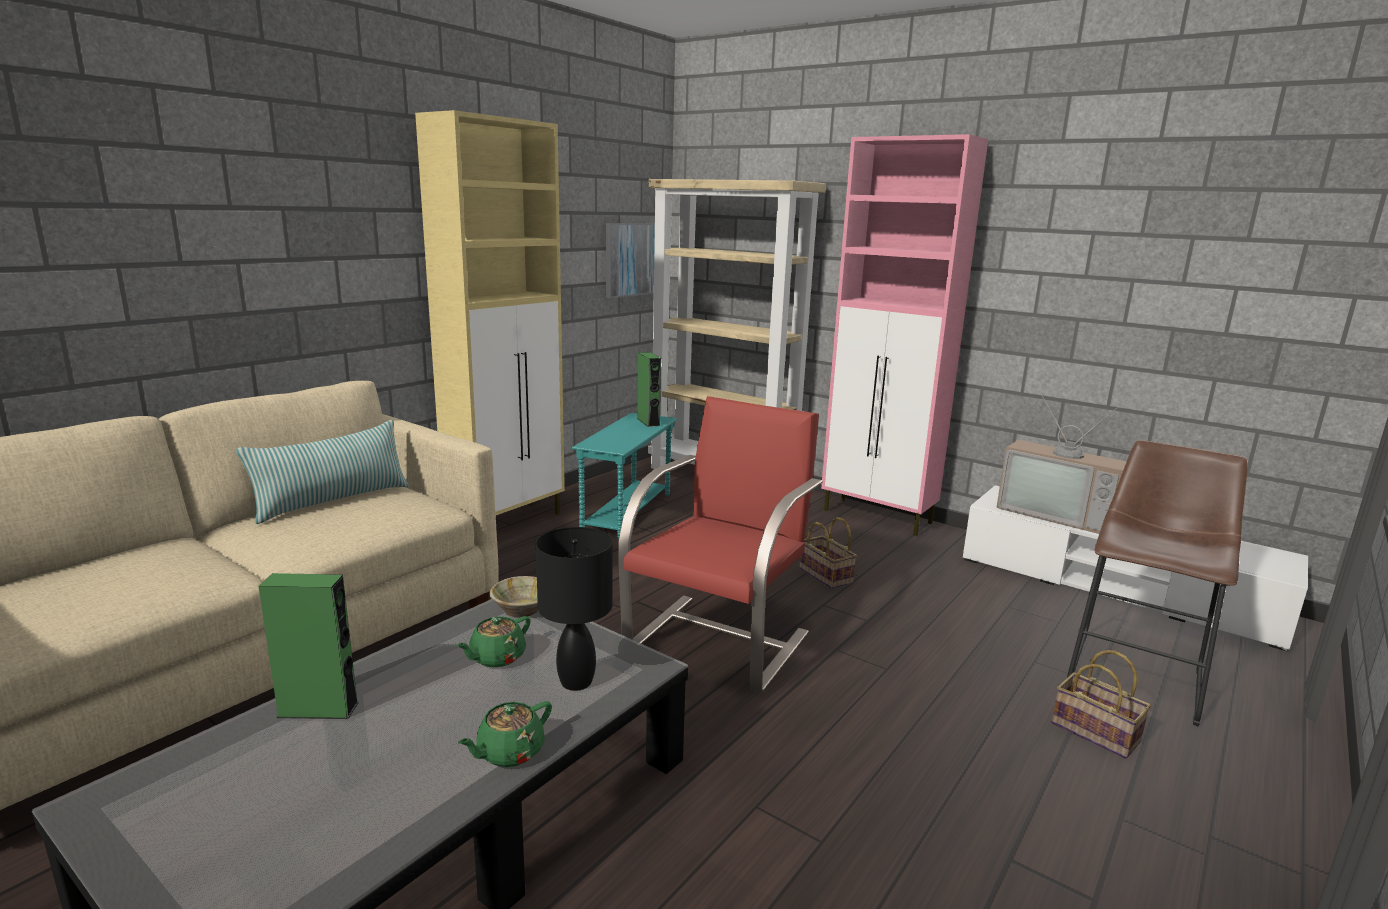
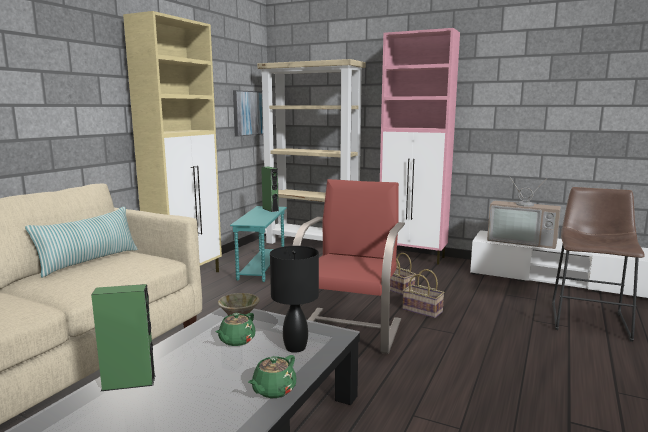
camera: 10 degrees left, 5 degrees down
(1097, 733) = (583, 351): basket -> basket (423, 310)

